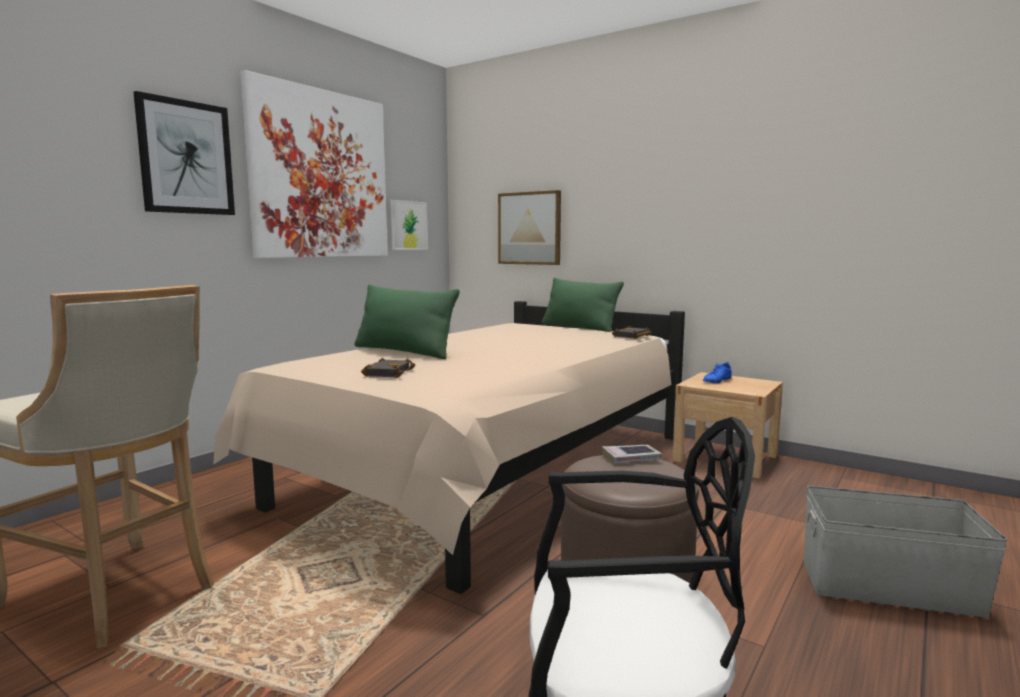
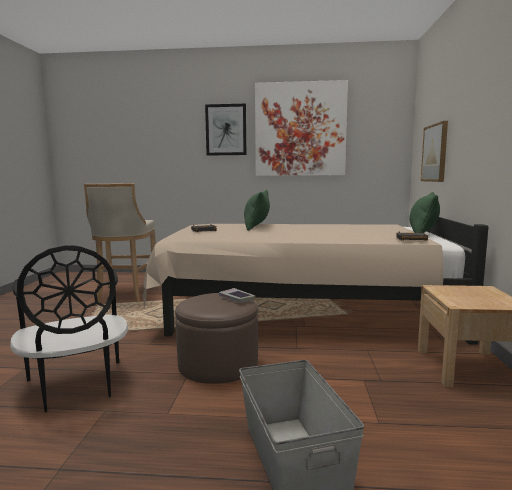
camera: 60 degrees right, 0 degrees up
(408, 225) = (369, 155): picture -> none
(717, 380) = (470, 292): blue shoe -> none

